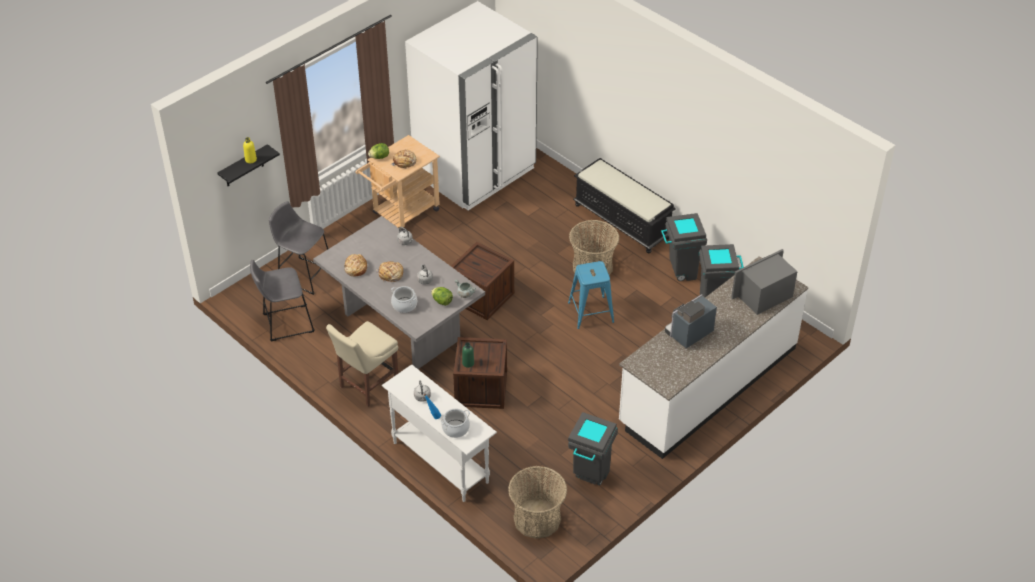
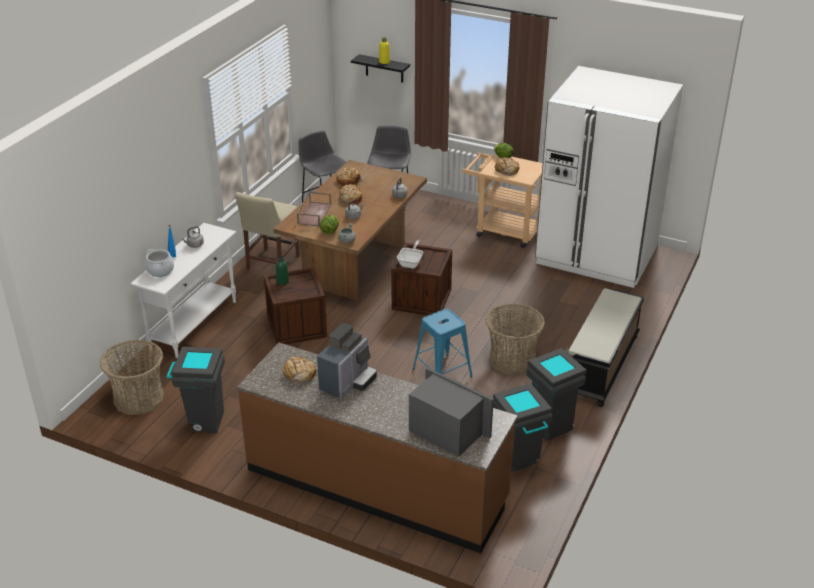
camera: 70 degrees right, 10 degrees down
(366, 386) = (271, 264): beige chair -> beige chair turned 90 degrees counterclockwise
(403, 326) = (355, 265): grey dining table -> brown dining table
(404, 305) = (314, 213): cooking pot -> brown tray
(482, 273) = (411, 263): none -> frying pan
(668, 359) = (299, 374): none -> bread
(688, 333) = (348, 382): coffee machine -> coffee machine turned 90 degrees clockwise
(707, 385) = (376, 484): white counter -> brown counter

